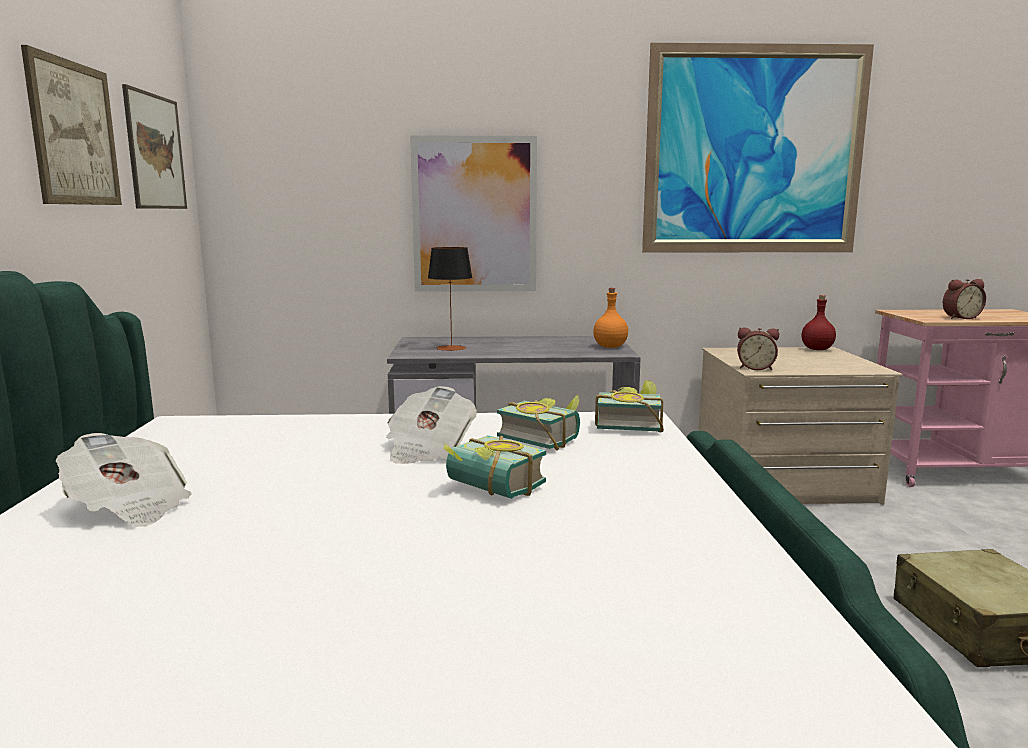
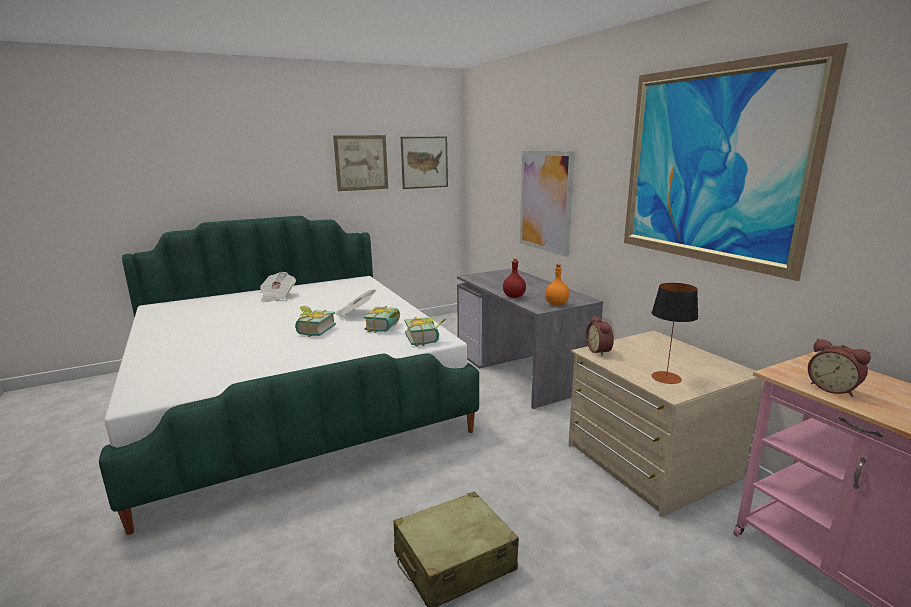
camera: 65 degrees right, 5 degrees up
(451, 348) = (497, 279): table lamp -> table lamp (666, 378)
(817, 349) = (731, 367): red bottle -> red bottle (514, 296)

